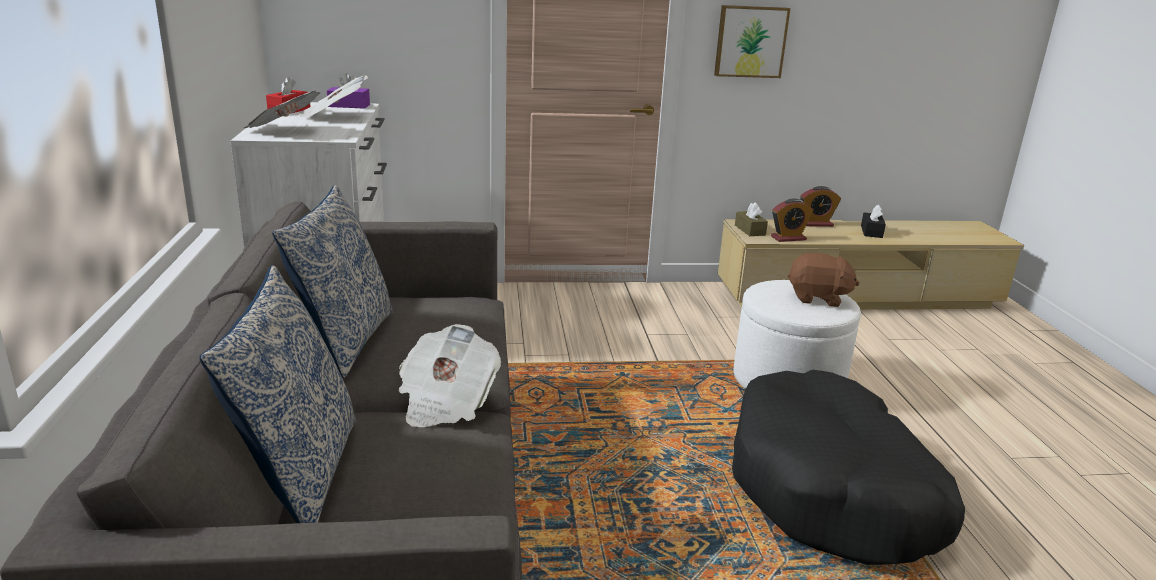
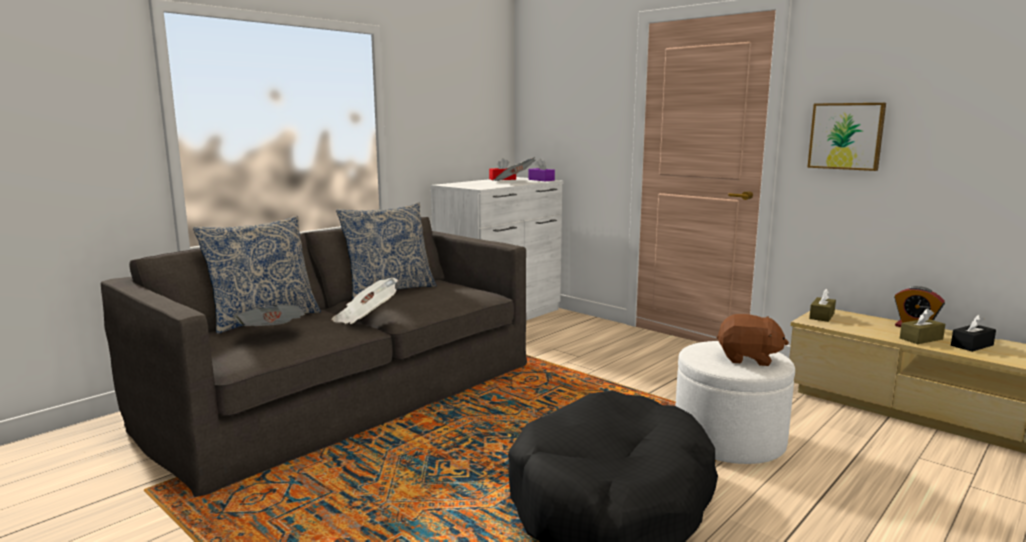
camera: 50 degrees right, 10 degrees down
(284, 130) = (466, 184): newspaper -> newspaper (272, 334)
(788, 238) = (848, 328): alarm clock -> none
(818, 298) = (748, 358): brown plush toy -> brown plush toy turned 45 degrees counterclockwise
(840, 235) = (921, 339): none -> brown tissue box

